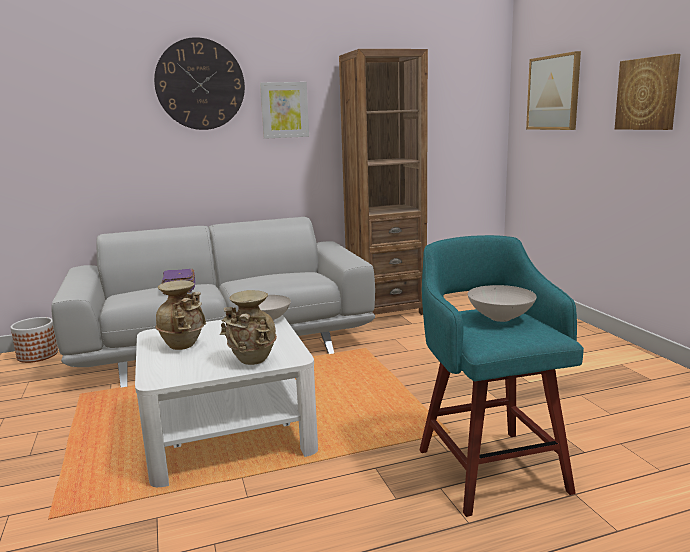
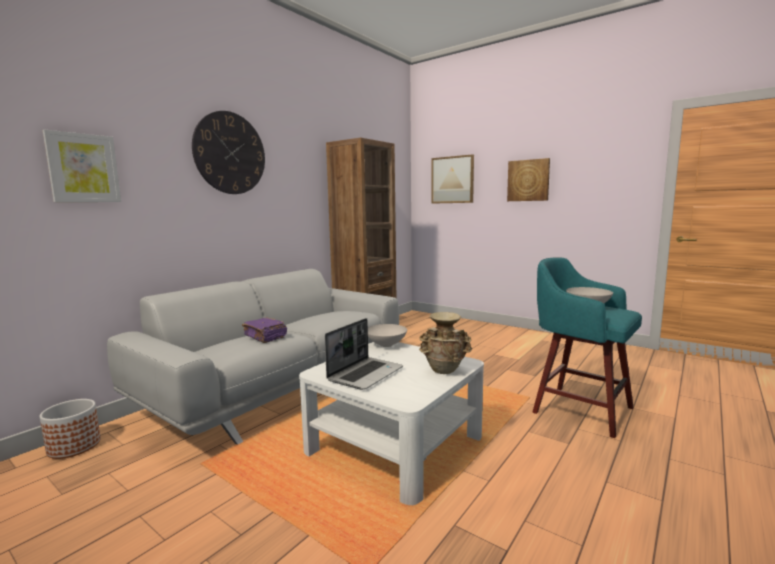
camera: 35 degrees left, 5 degrees down
(184, 345) = (365, 374): beige vase -> laptop
(284, 110) = (291, 181): picture -> picture (83, 168)

